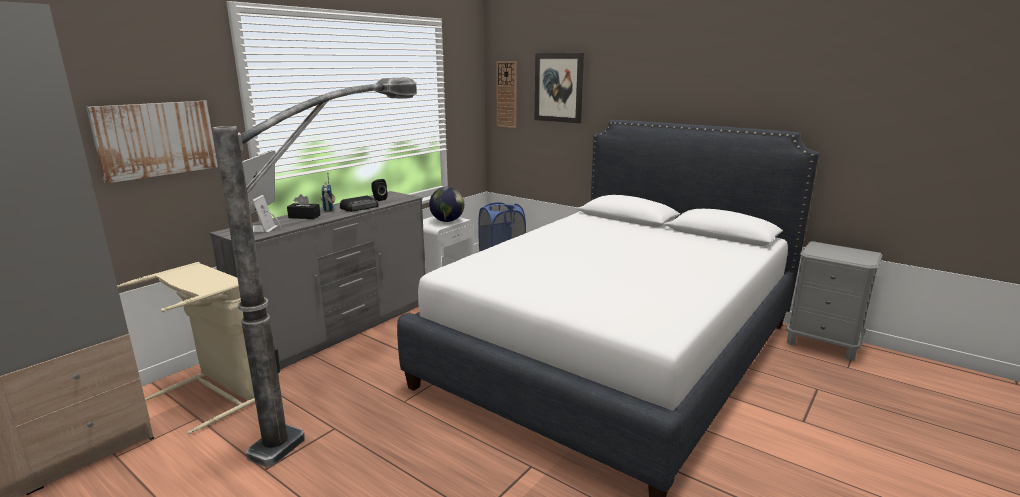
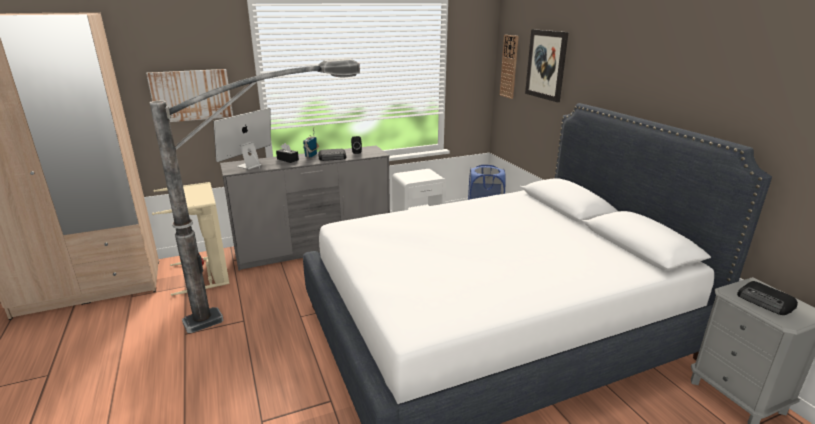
camera: 30 degrees right, 5 degrees up
(447, 221) = (423, 176): globe -> none
(839, 253) = (765, 302): none -> radio

